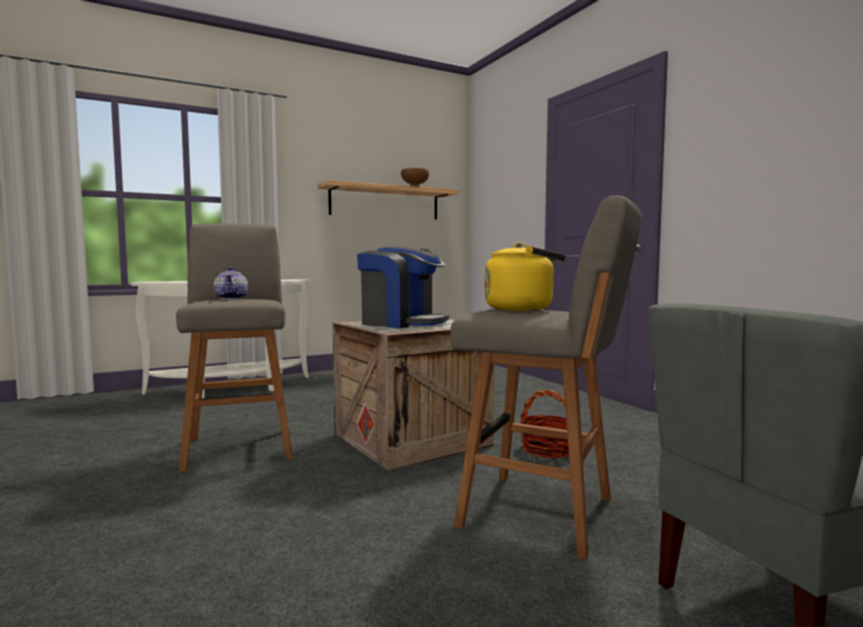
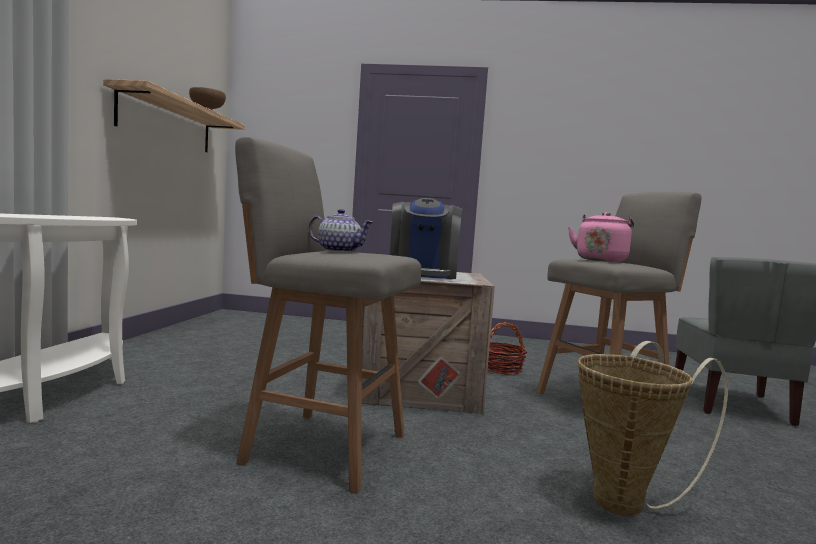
camera: 55 degrees left, 0 degrees up
(255, 559) = (626, 501): none -> basket
(401, 323) = (422, 274): coffee machine -> coffee machine turned 120 degrees clockwise
(523, 309) = (601, 260): yellow kettle -> pink kettle

